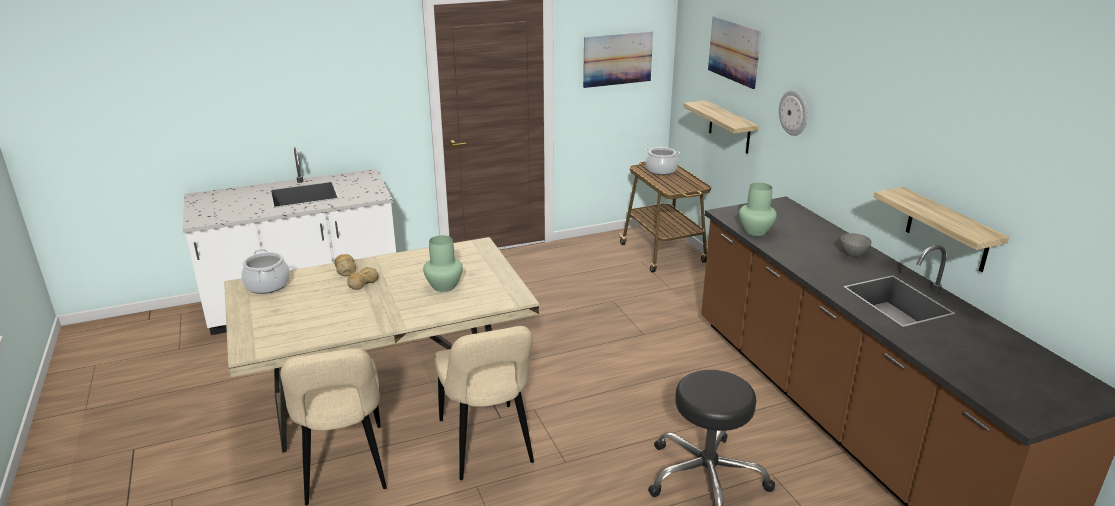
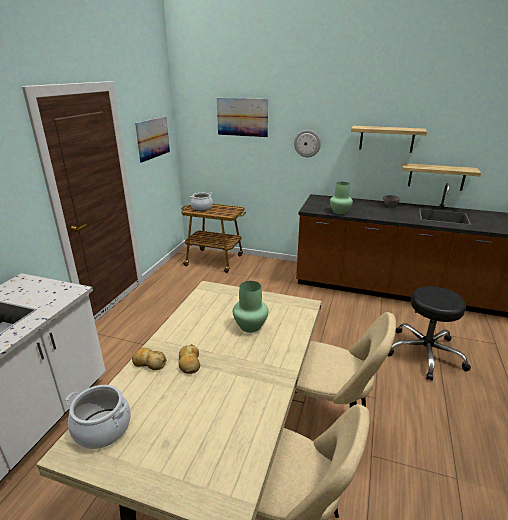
camera: 50 degrees left, 0 degrees up
(729, 127) = (246, 167): shelf -> shelf (386, 139)

